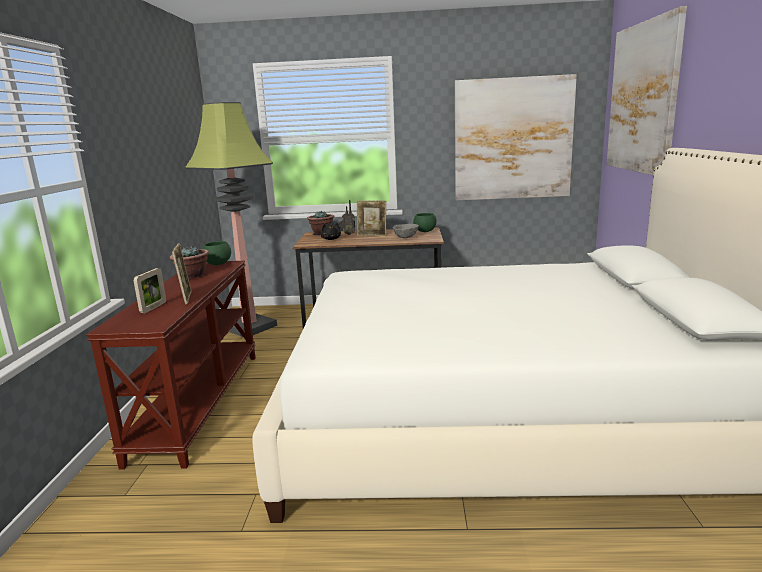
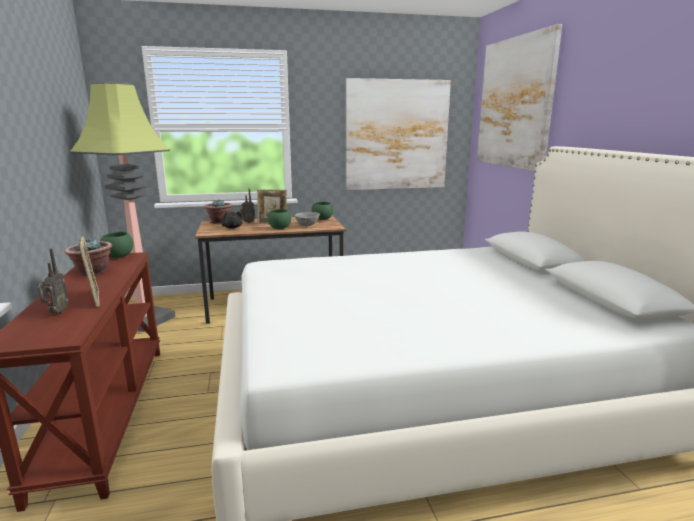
camera: 15 degrees left, 0 degrees up
(153, 308) = (56, 313): picture frame -> radio
(376, 240) = (279, 228): none -> green bowl

